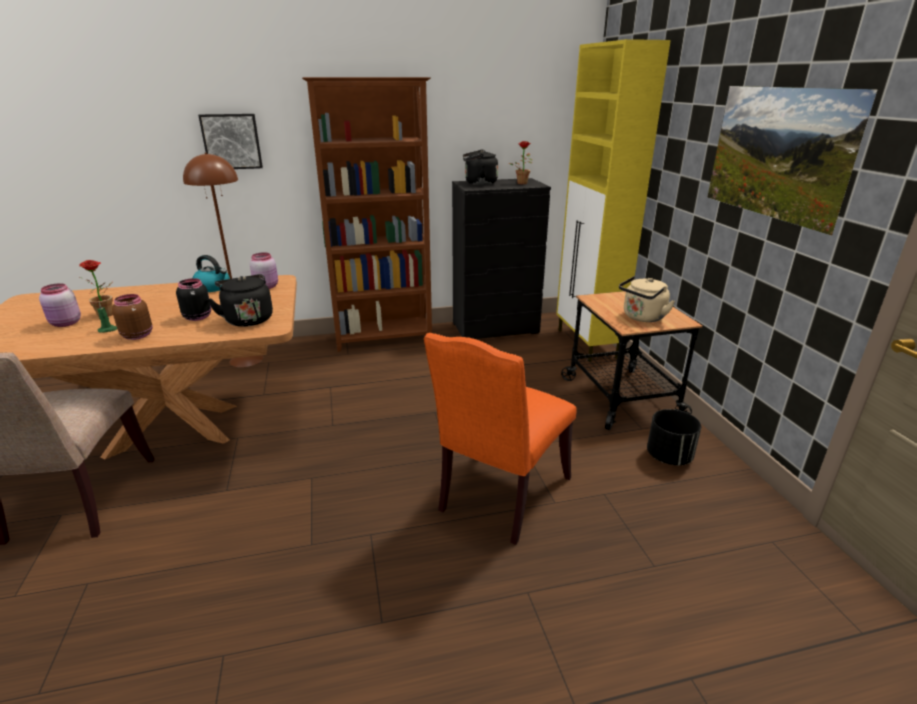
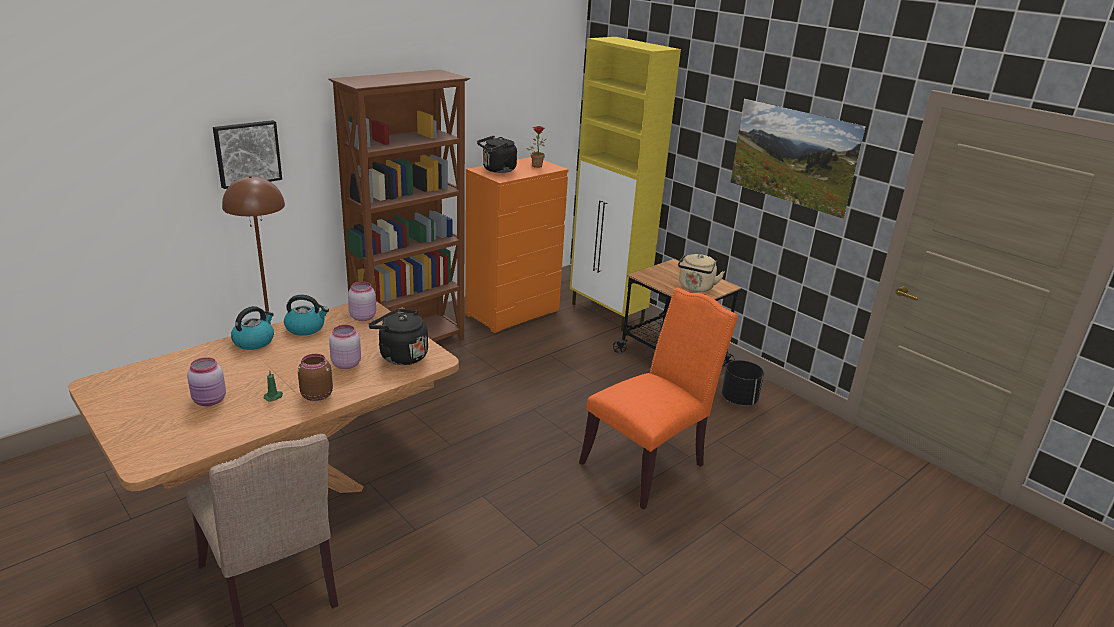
camera: 30 degrees left, 0 degrees up
(108, 315) = (242, 382): potted plant -> none
(164, 290) = (254, 341): none -> kettle
(198, 317) = (346, 364): black jar -> pink jar
(496, 328) = (513, 313): black dresser -> orange dresser
(500, 496) = (648, 463): orange chair -> orange chair turned 135 degrees counterclockwise

